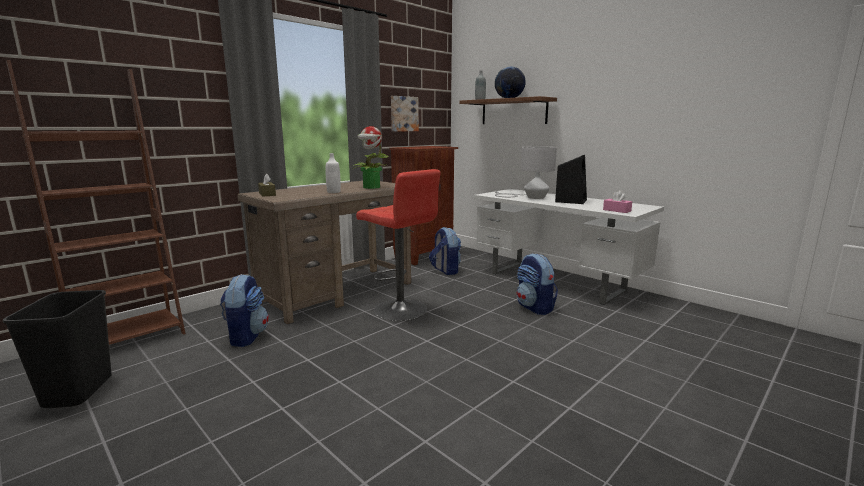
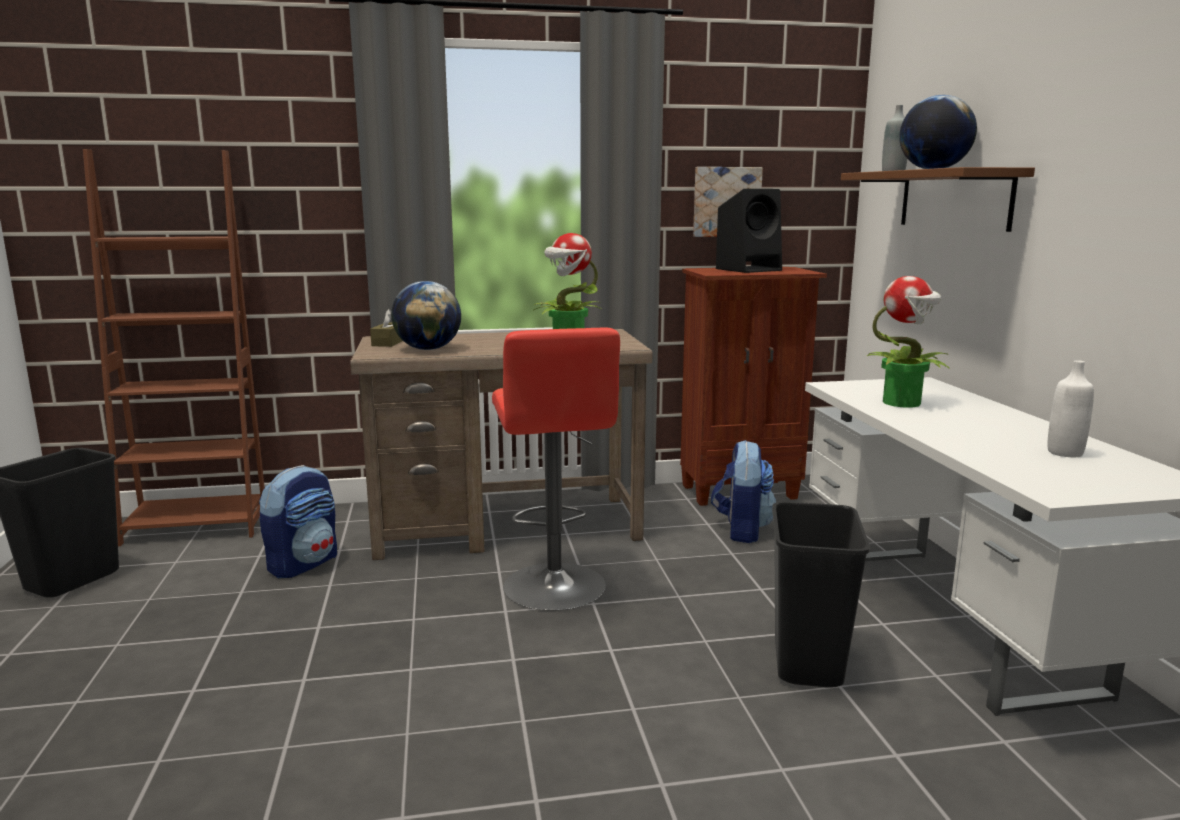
camera: 35 degrees right, 0 degrees up
(302, 194) = (428, 349): none -> globe
(333, 192) = (483, 350): white bottle -> white bottle (1065, 453)
(524, 196) = (902, 402): white table lamp -> potted plant
(535, 307) = (809, 664): backpack -> black trash can
(571, 201) = (992, 431): black speaker -> black speaker (749, 269)
(617, 210) = (1044, 480): pink tissue box -> none

